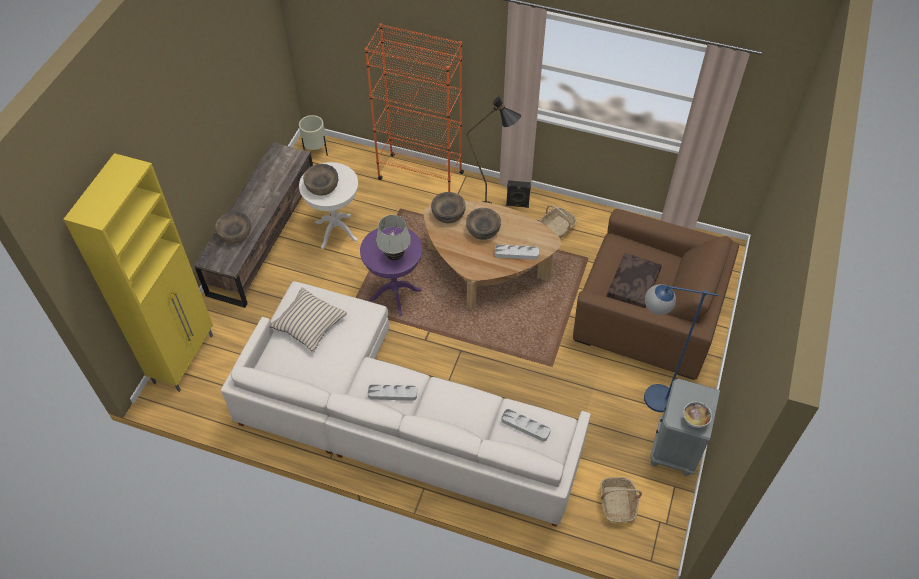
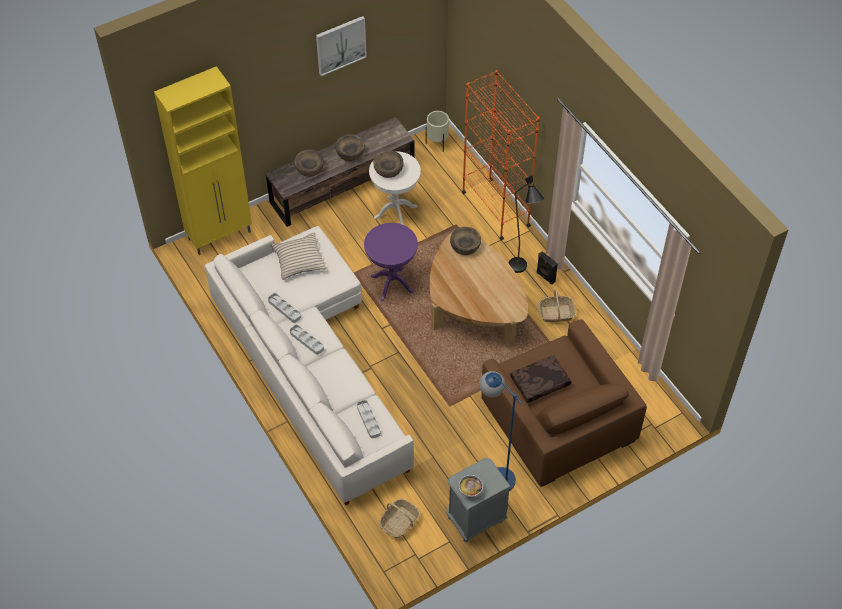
camera: 40 degrees right, 0 degrees up
(211, 76) = (340, 45): none -> picture
(395, 256) = (388, 250): white table lamp -> none
(483, 230) = (478, 274): brown bowl -> brown bowl (350, 153)
(516, 253) = (483, 306): grey tray -> grey tray (284, 309)

